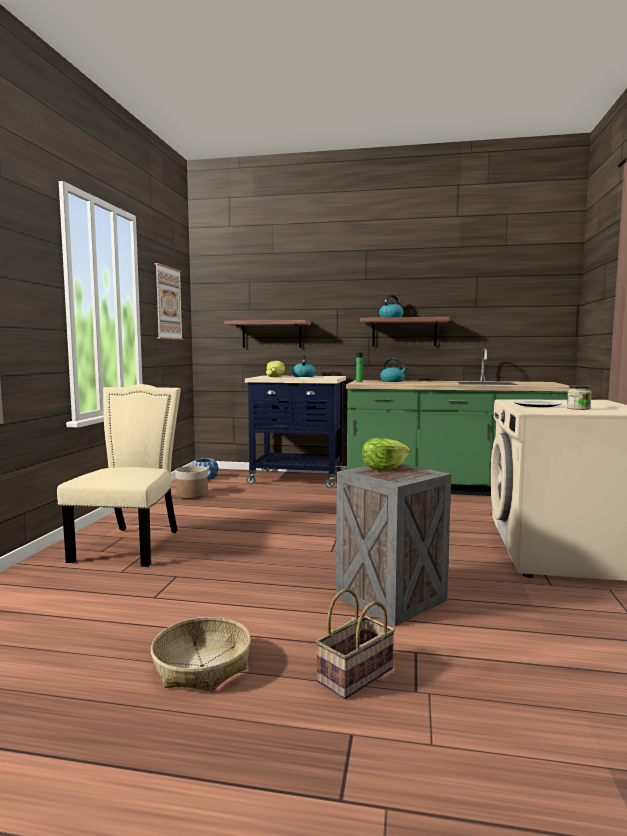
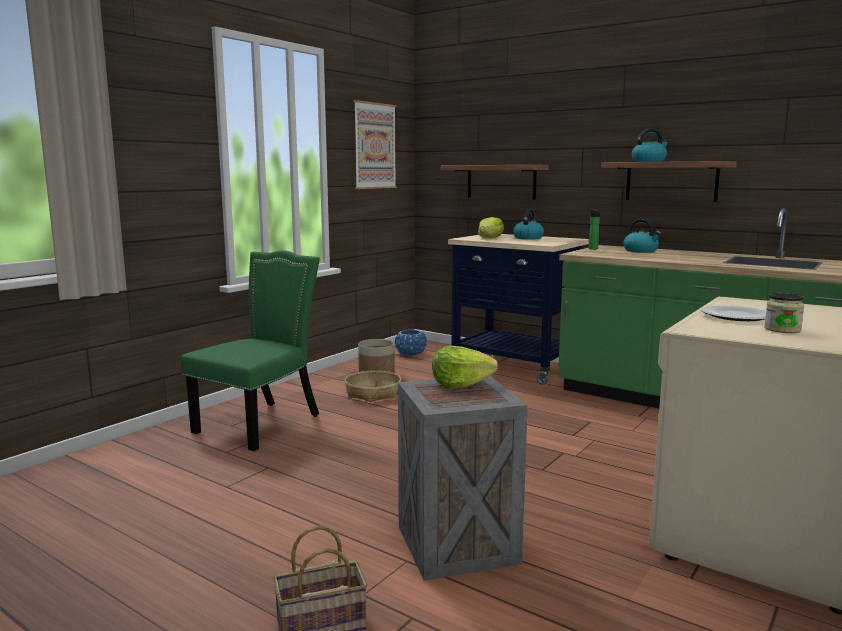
camera: 25 degrees right, 5 degrees up
(128, 547) = (258, 425): beige chair -> green chair
(202, 665) = (196, 570): basket -> basket (373, 393)

